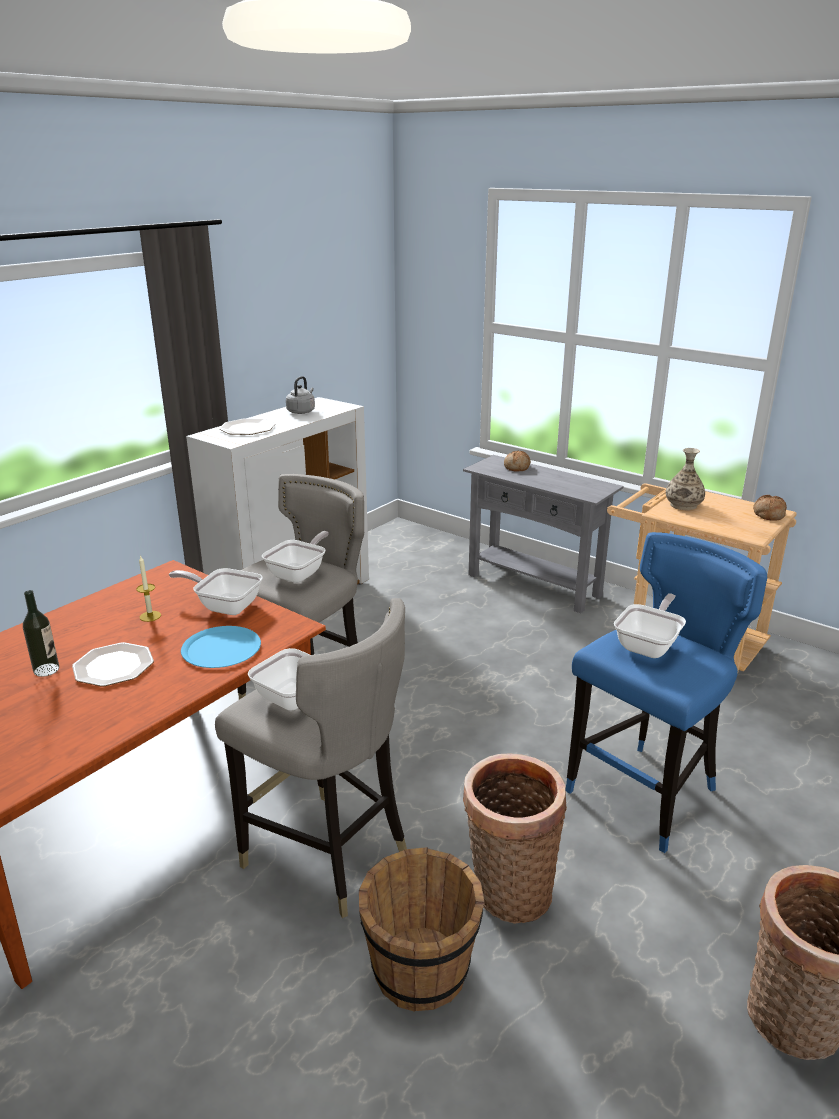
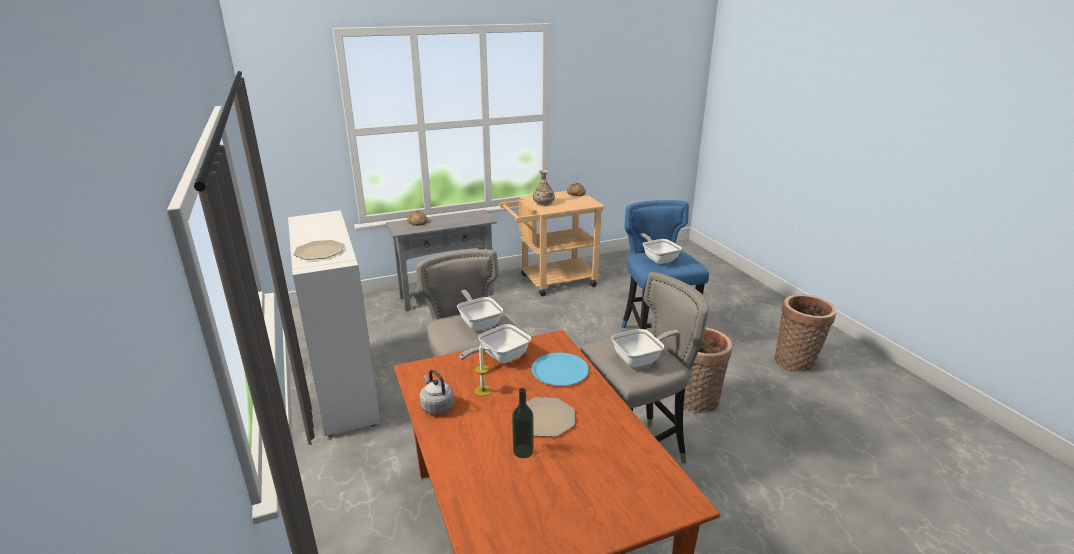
camera: 60 degrees left, 0 degrees up
(301, 411) = (314, 228): grey kettle -> grey kettle (436, 406)
(421, 971) = (733, 447): brown bucket -> none

